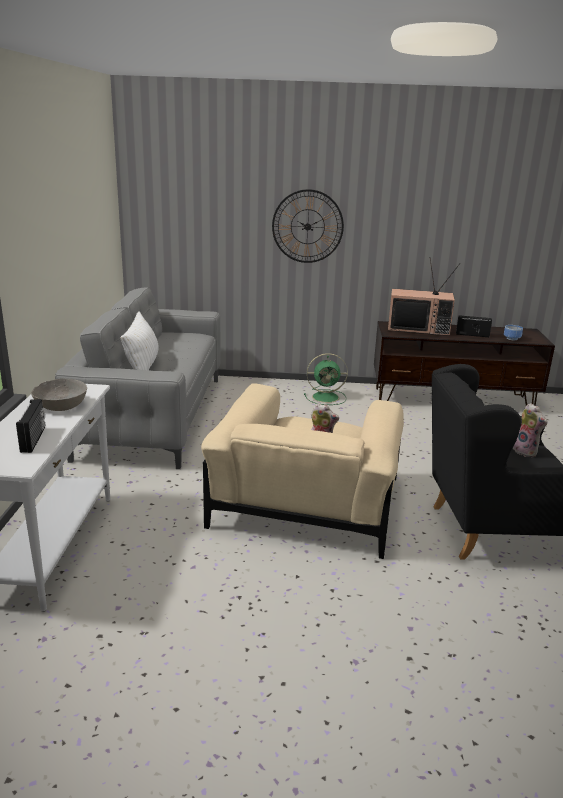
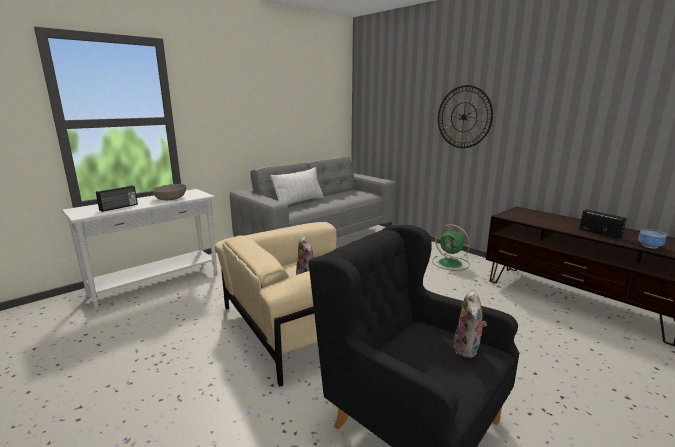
camera: 45 degrees right, 5 degrees down
(419, 328) = (545, 218): television -> none

